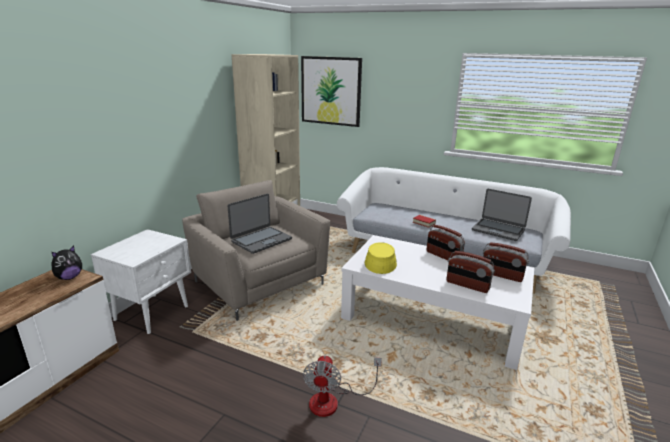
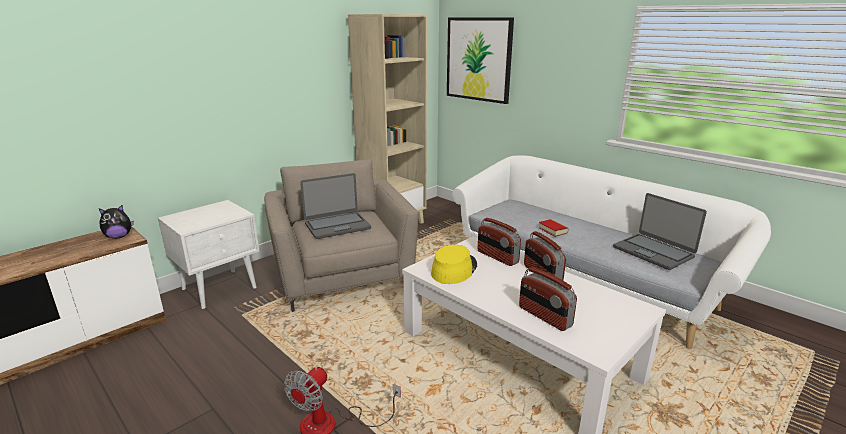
camera: 20 degrees right, 0 degrees up
(501, 275) = (605, 312): radio -> radio (497, 257)

